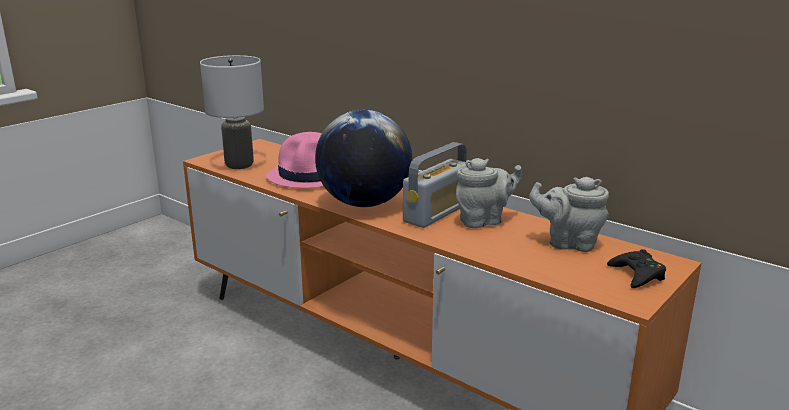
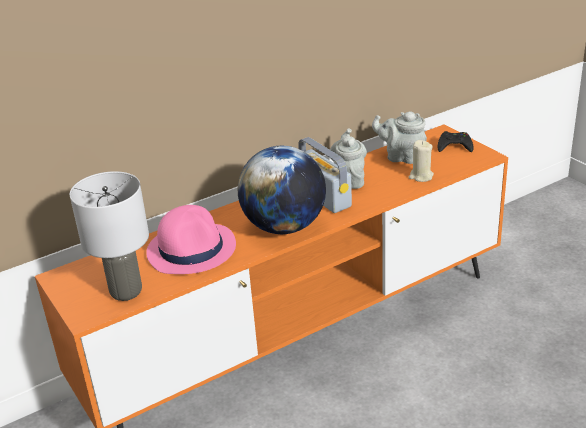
camera: 70 degrees left, 10 degrees up
(526, 259) = (421, 176): none -> beige candle
(568, 243) = (401, 157): grey teapot -> grey teapot turned 75 degrees clockwise

